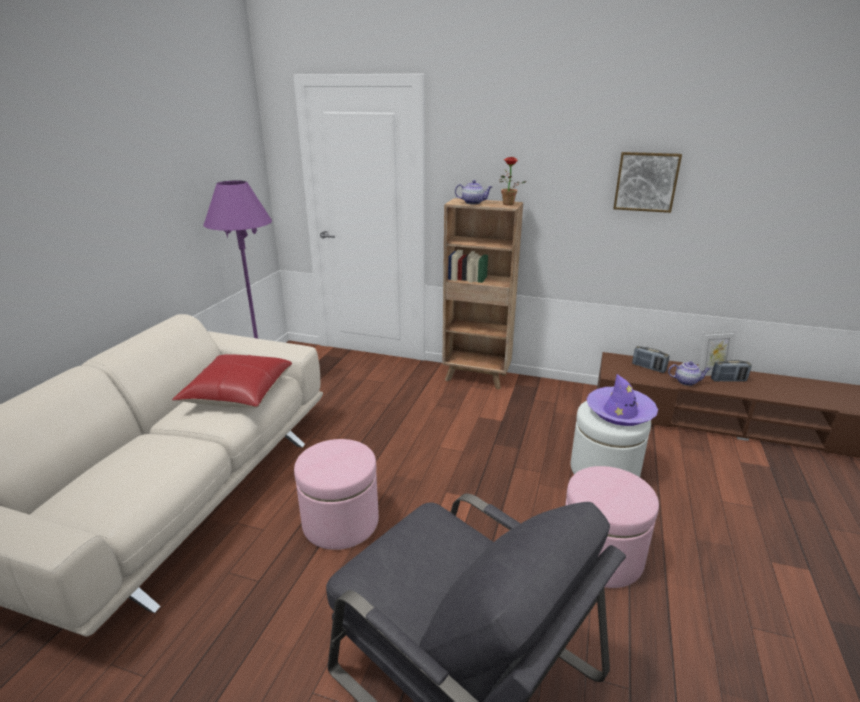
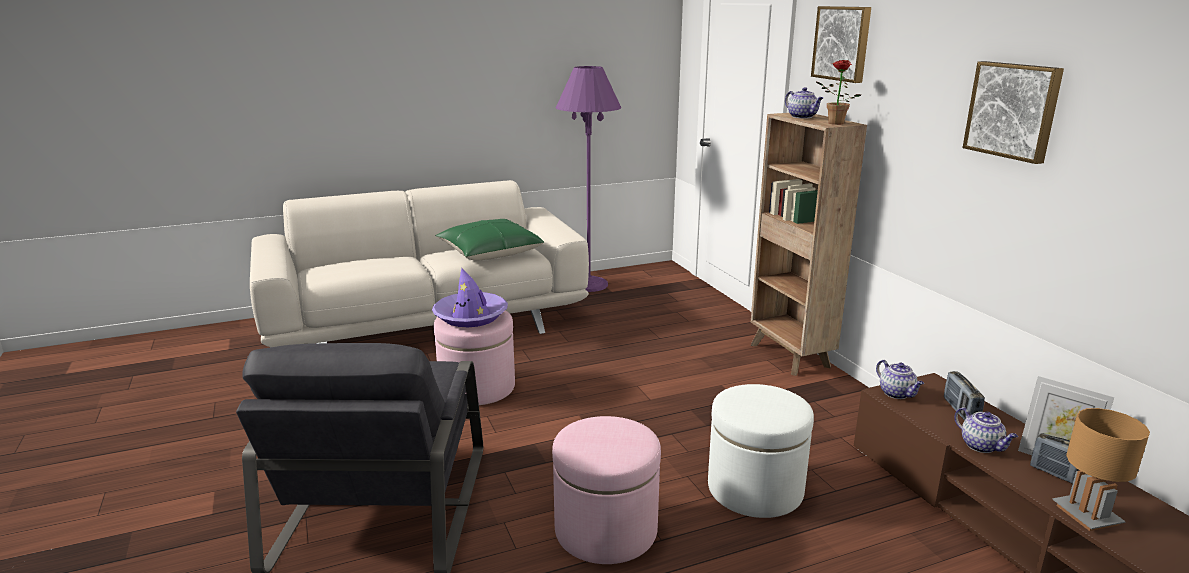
camera: 50 degrees right, 5 degrees down
(238, 393) = (489, 252): red pillow -> green pillow
(485, 143) = (842, 43): none -> picture
(615, 372) = (897, 394): none -> teapot
(620, 412) = (770, 406): purple hat -> purple hat (471, 316)
(762, 393) = (1087, 515): none -> brown table lamp

